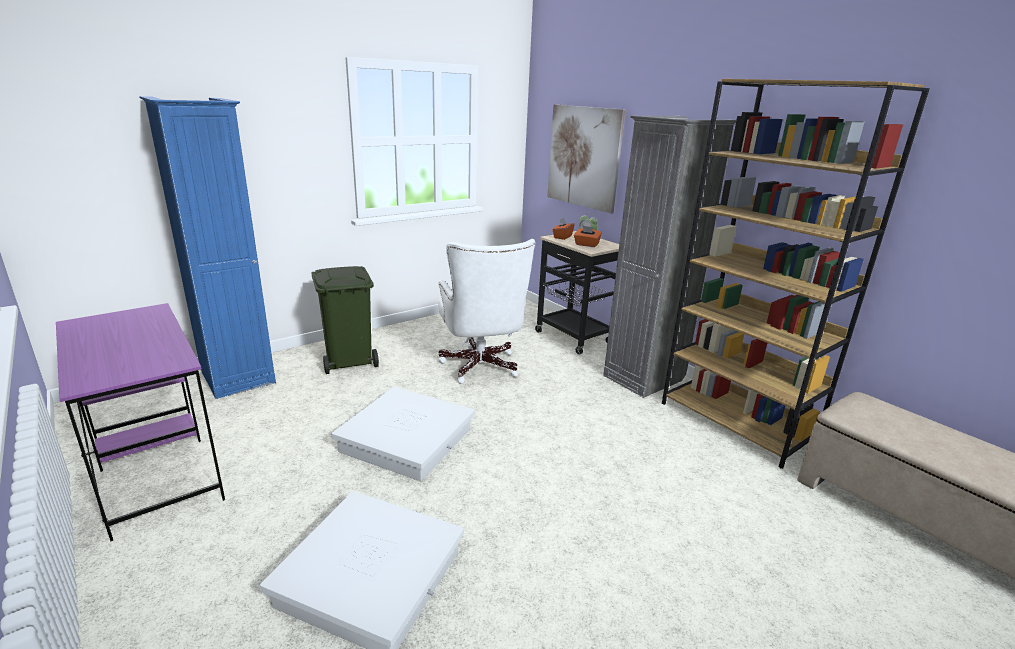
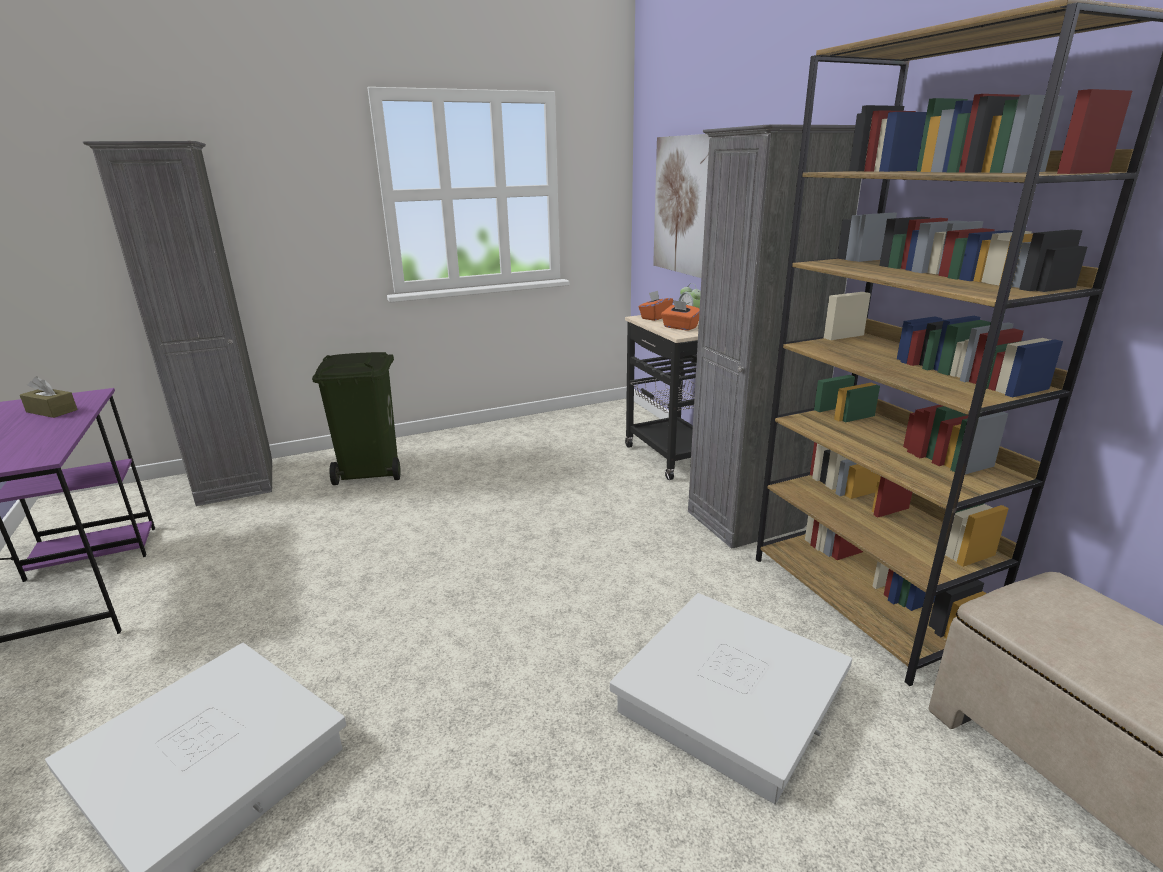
camera: 15 degrees right, 0 degrees up
(136, 325) = (52, 411): none -> brown tissue box
(238, 377) = (237, 482): blue cabinet -> grey cabinet
(406, 440) = (374, 579): white storage box -> white storage box (729, 700)
(481, 368) = (526, 490): white office chair -> none

